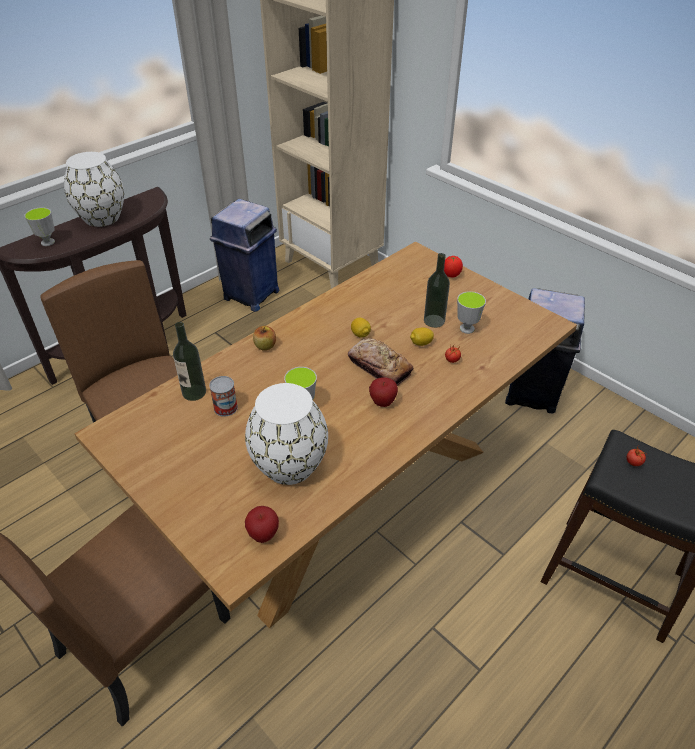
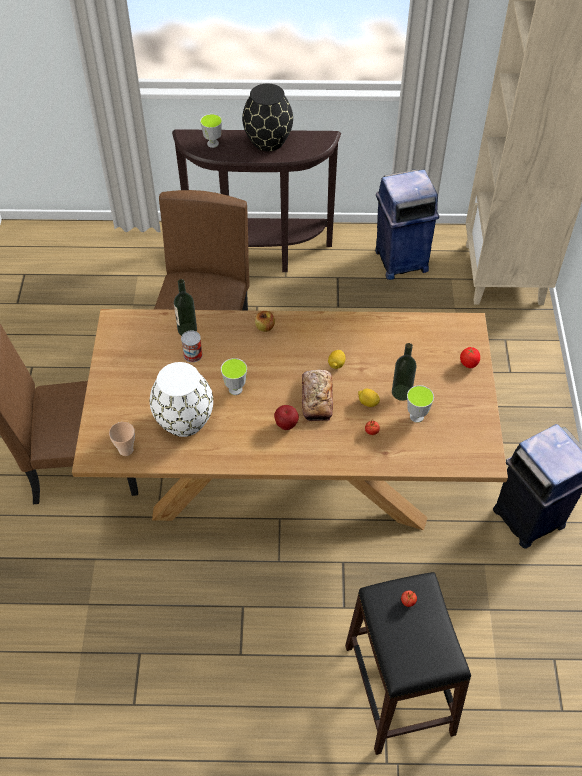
camera: 45 degrees right, 10 degrees up
(103, 217) = (269, 141): white vase -> black vase
(263, 535) = (126, 450): apple -> cup

